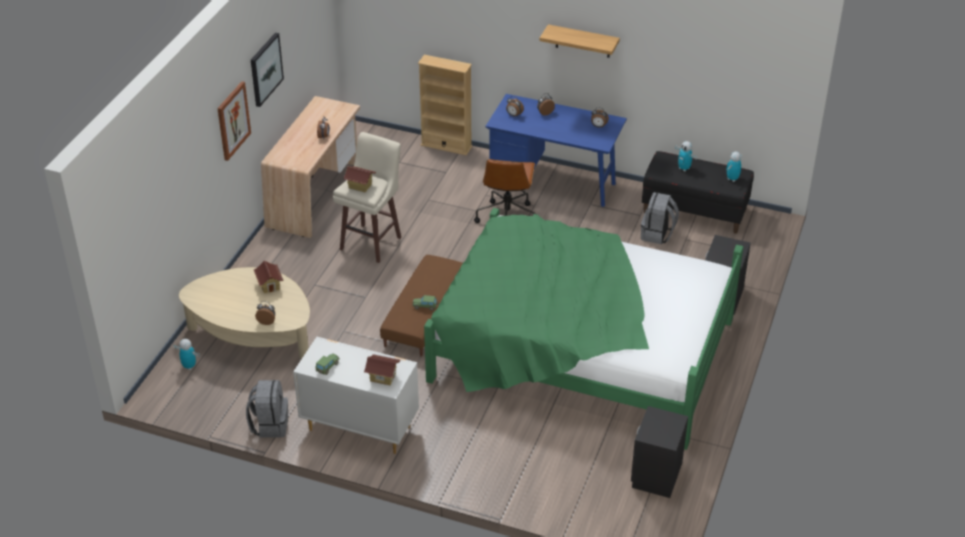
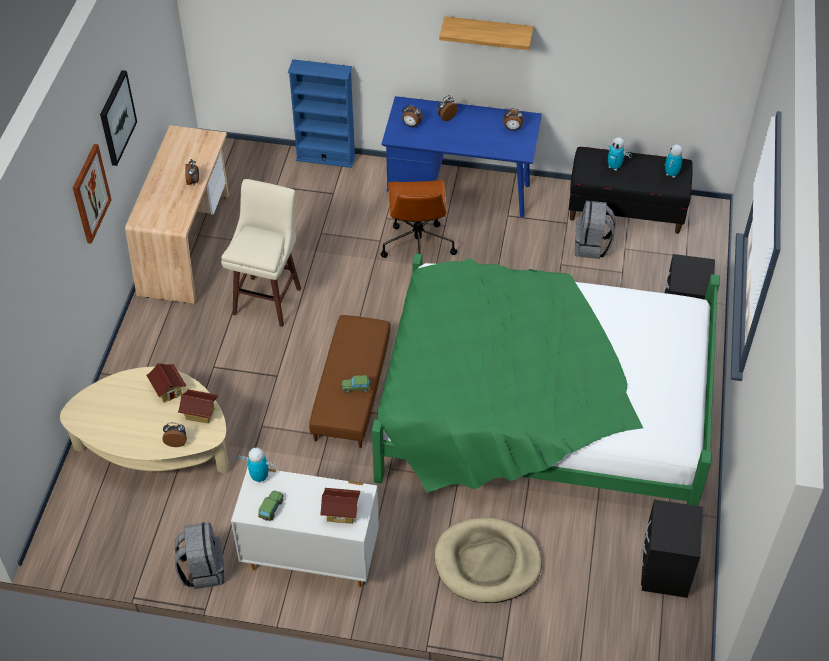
camera: 10 degrees left, 10 degrees up
(189, 366) = (87, 502): toy robot -> toy robot (259, 477)
(360, 186) = (252, 246): toy house -> toy house (200, 414)
(446, 146) = (326, 157): beige bookcase -> blue bookcase
(505, 451) = (487, 563): none -> beige dog bed

